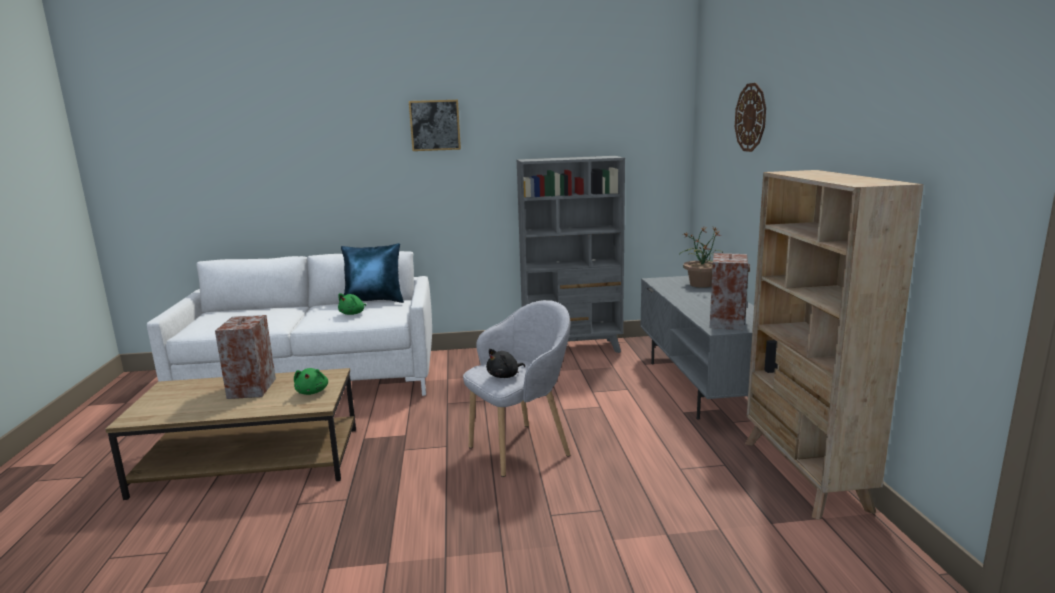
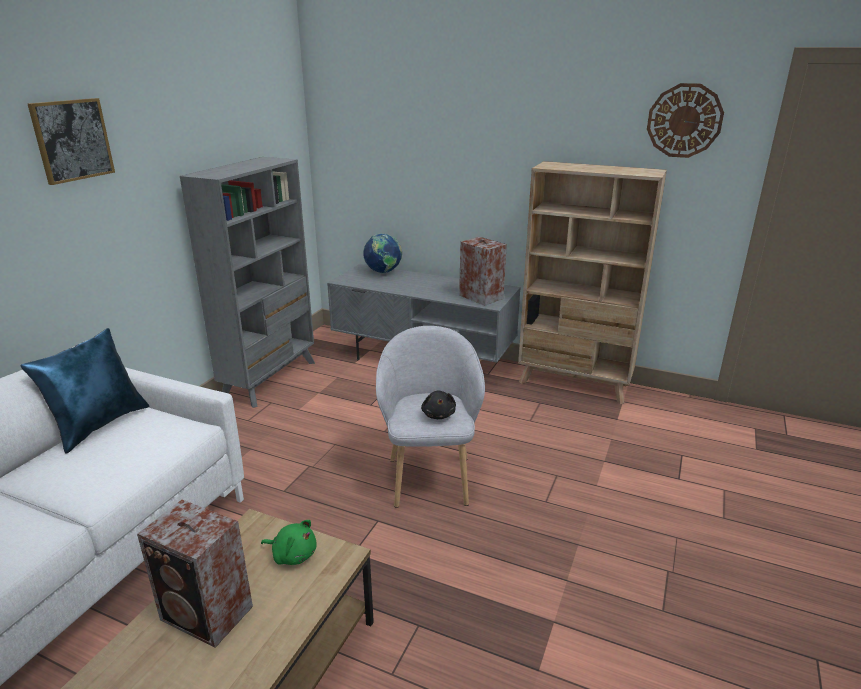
camera: 60 degrees left, 10 degrees up
(353, 313) = (122, 451): green plush toy -> none
(701, 284) = (383, 273): potted plant -> globe
(751, 117) = (429, 113): wall clock -> wall clock (684, 121)

